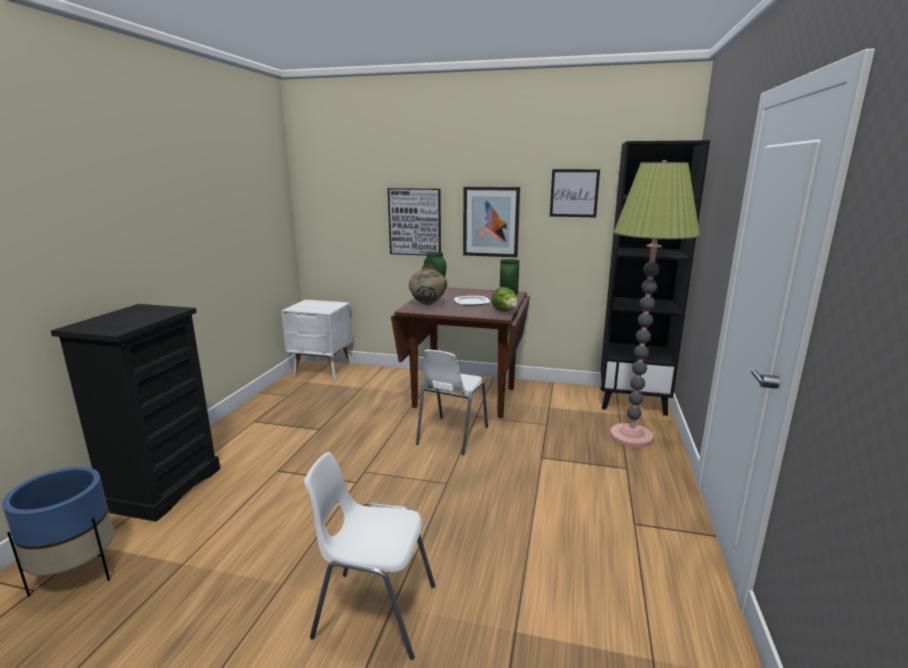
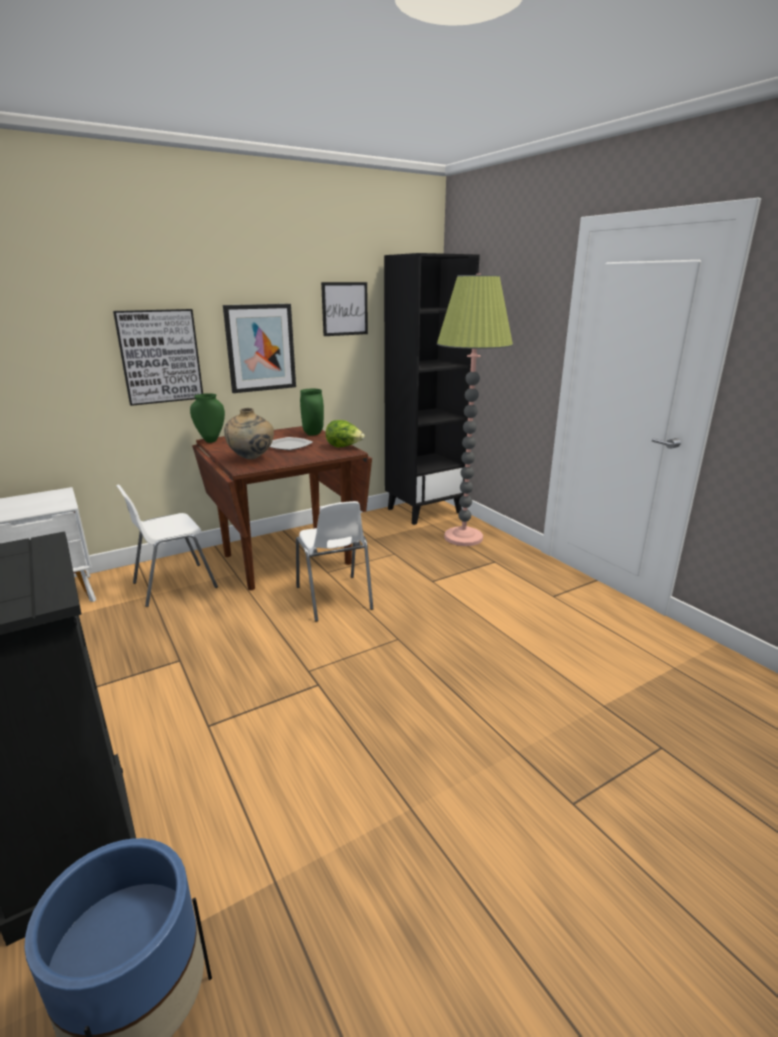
camera: 45 degrees left, 5 degrees up
(374, 611) = (512, 764): white chair -> white chair (173, 585)

